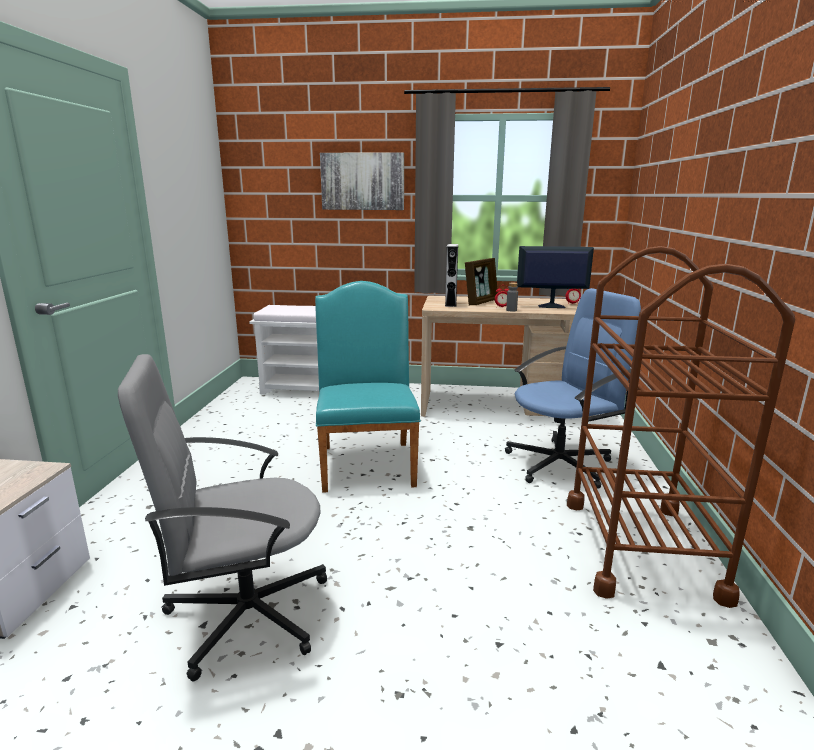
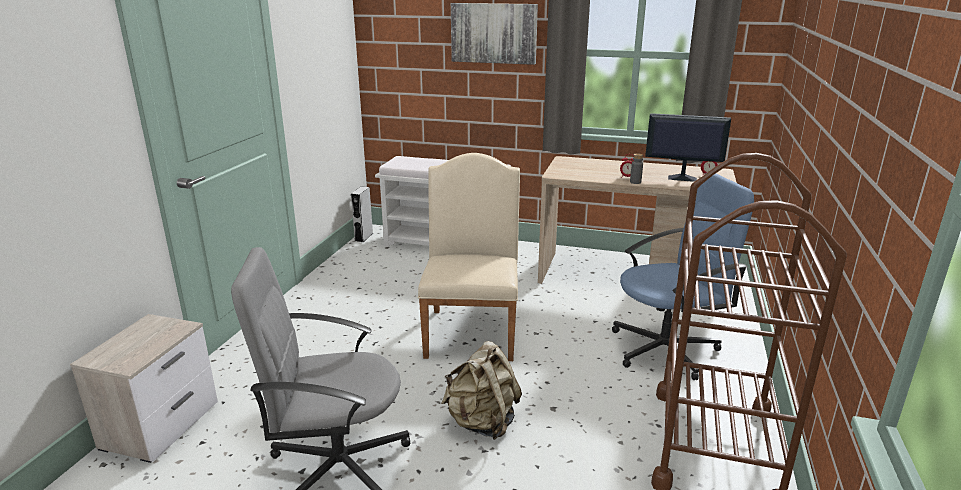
camera: 10 degrees right, 5 degrees up
(367, 461) = (472, 329): turquoise chair -> beige chair
(400, 549) = (482, 422): none -> beige backpack
(450, 304) = (575, 169): grey speaker -> grey speaker (363, 237)
(481, 302) = (608, 168): picture frame -> none

